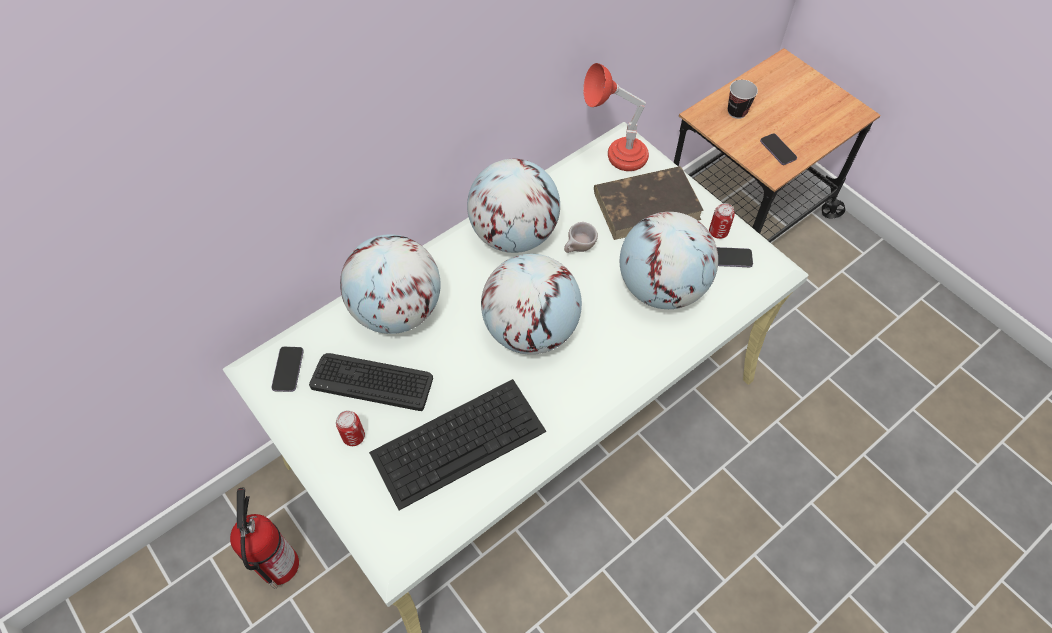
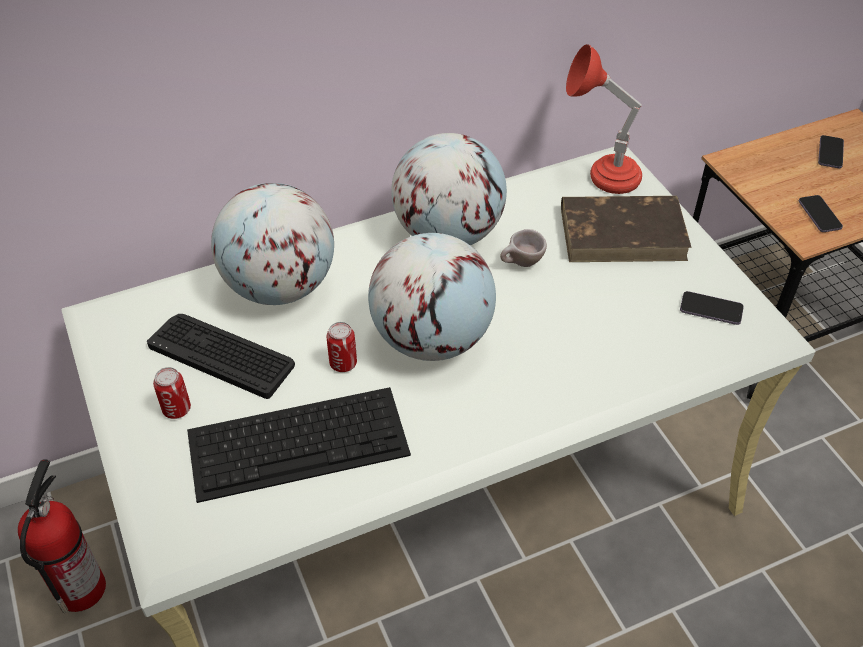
camera: 15 degrees right, 10 degrees down
(288, 370) = (131, 322): phone -> phone (830, 153)
(661, 288) = (613, 326): globe -> none
(718, 232) = (706, 278): can -> can (343, 363)
(737, 112) = (777, 165): cup -> none

